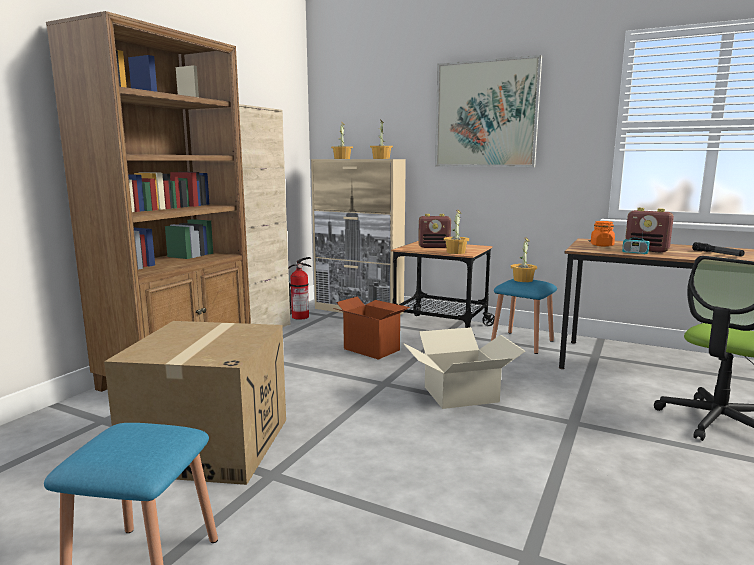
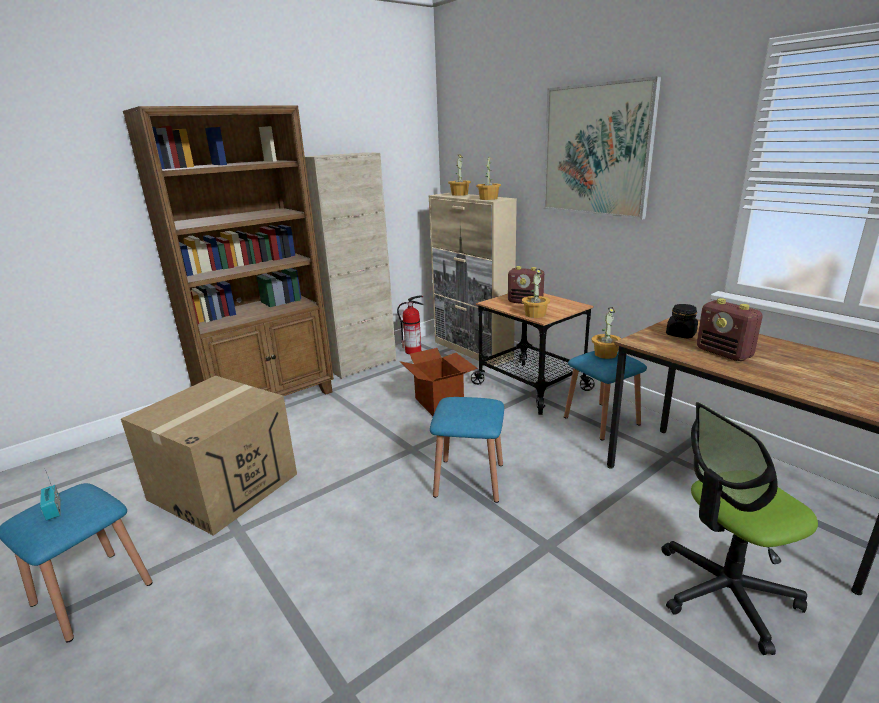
camera: 25 degrees right, 10 degrees up
(461, 394) = (469, 479): cardboard box -> blue stool
(601, 245) = (680, 334): orange jar -> black jar
(635, 253) = (698, 357): radio -> radio (53, 510)
(717, 253) = (817, 374): flashlight -> none

